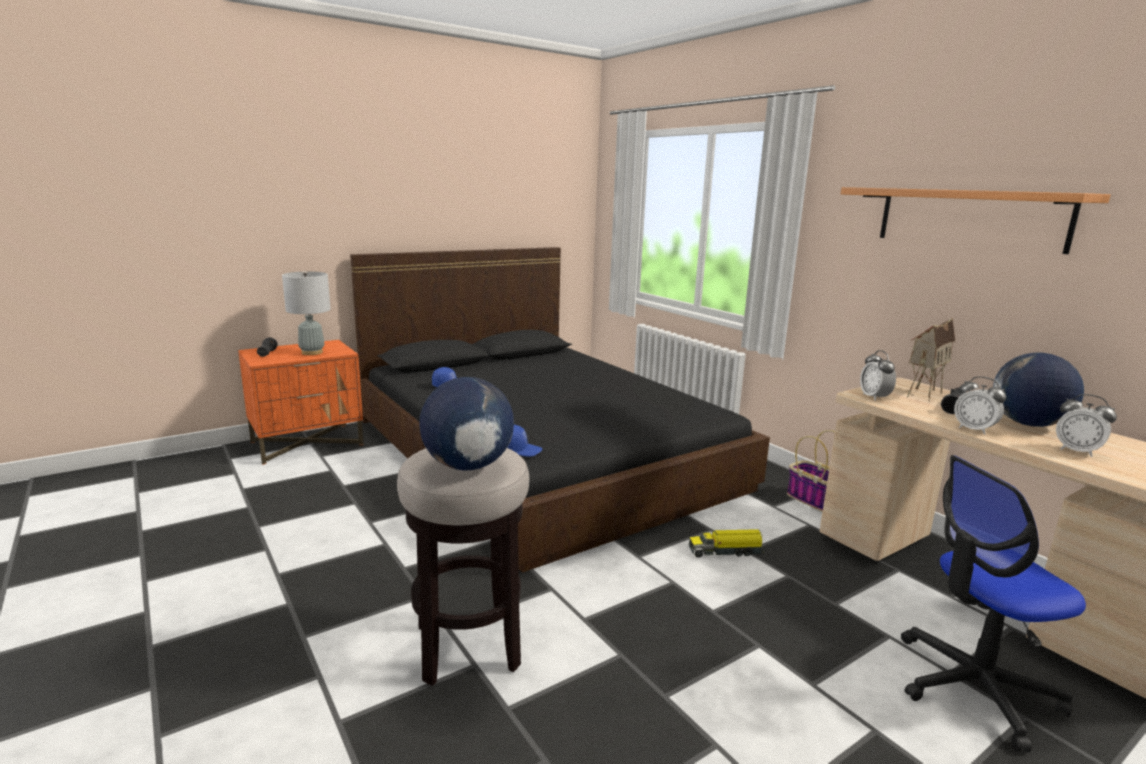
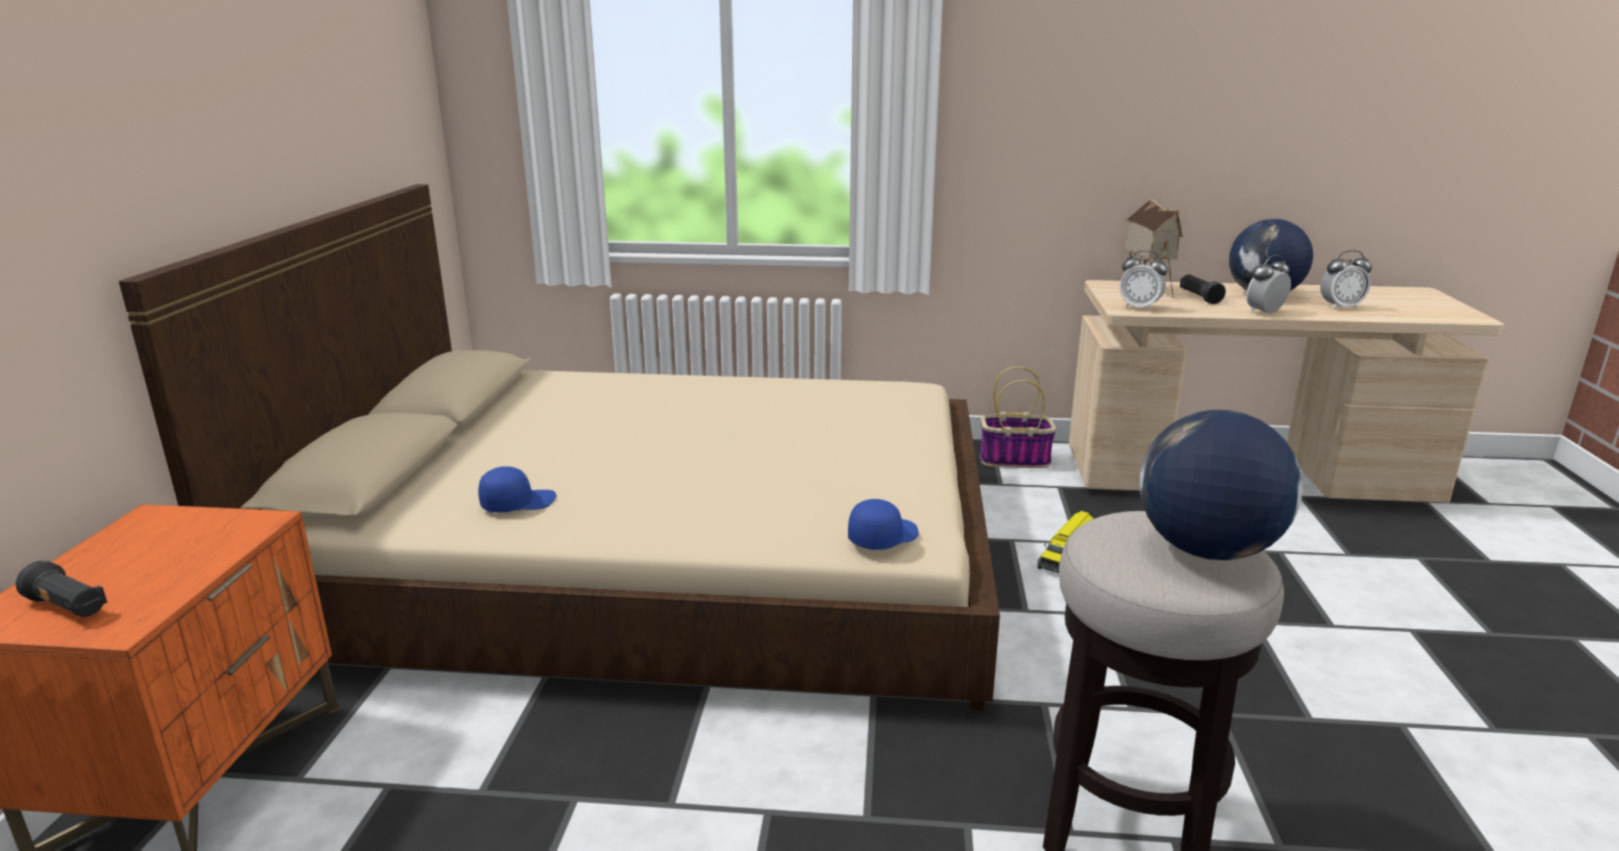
camera: 50 degrees left, 5 degrees up
(312, 352) = (182, 553): grey table lamp -> none
(541, 452) = (657, 554): black bed -> beige bed
(969, 218) = (1145, 80): shelf -> none
(974, 430) = (1264, 313): alarm clock -> alarm clock turned 150 degrees clockwise
(974, 687) = (1373, 555): office chair -> none

